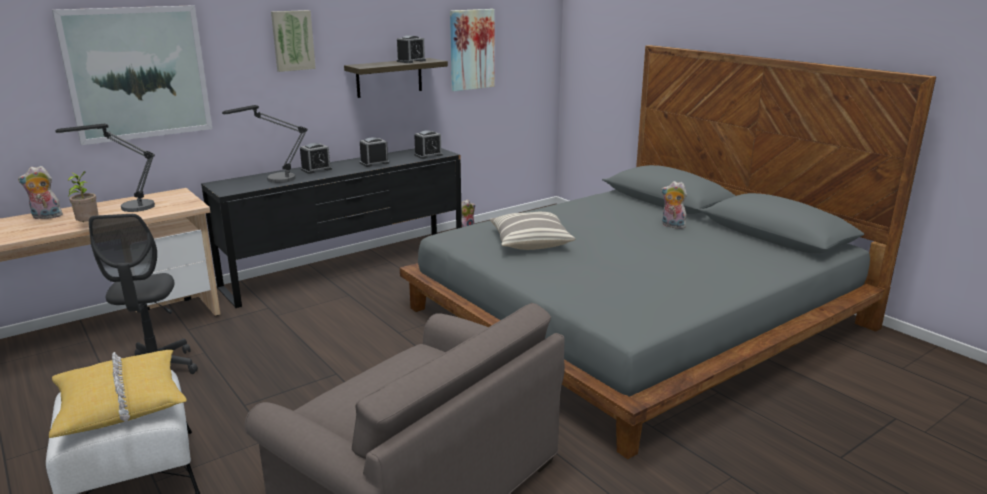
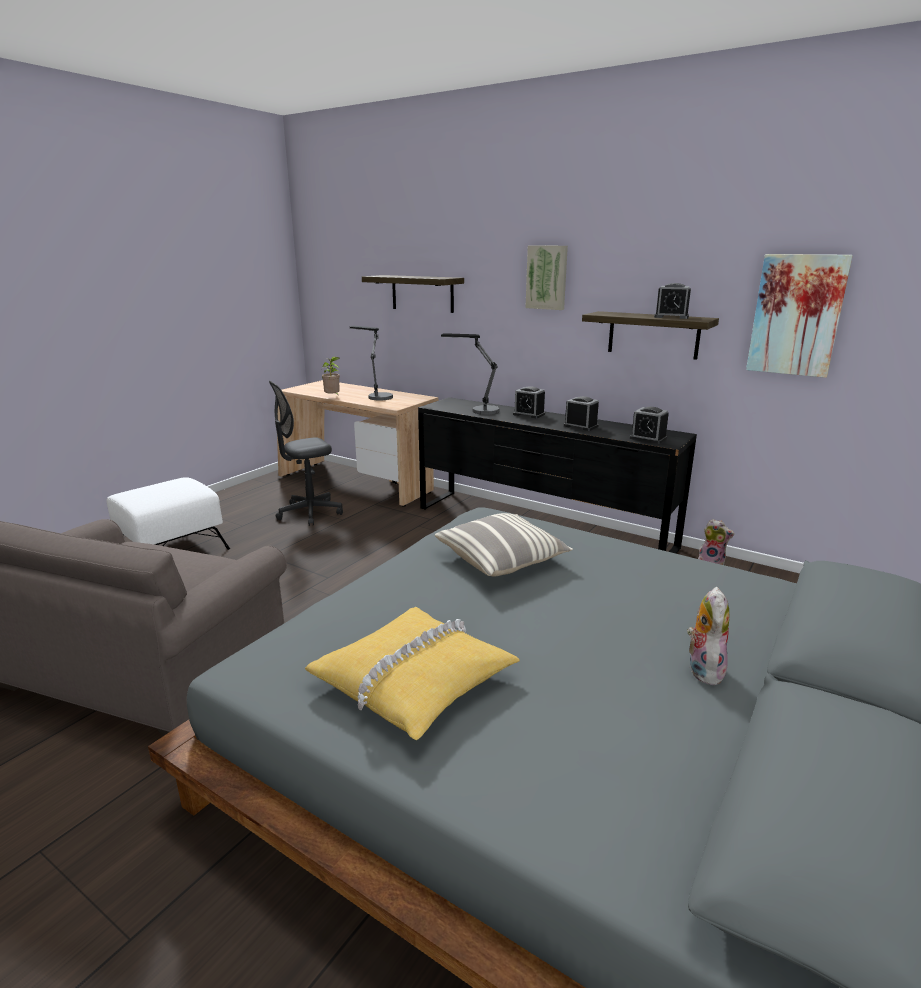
camera: 70 degrees right, 0 degrees up
(46, 217) = (345, 387): plush toy -> none
(120, 402) = (157, 492): yellow pillow -> yellow pillow (414, 681)
(137, 73) = (422, 293): picture -> shelf

